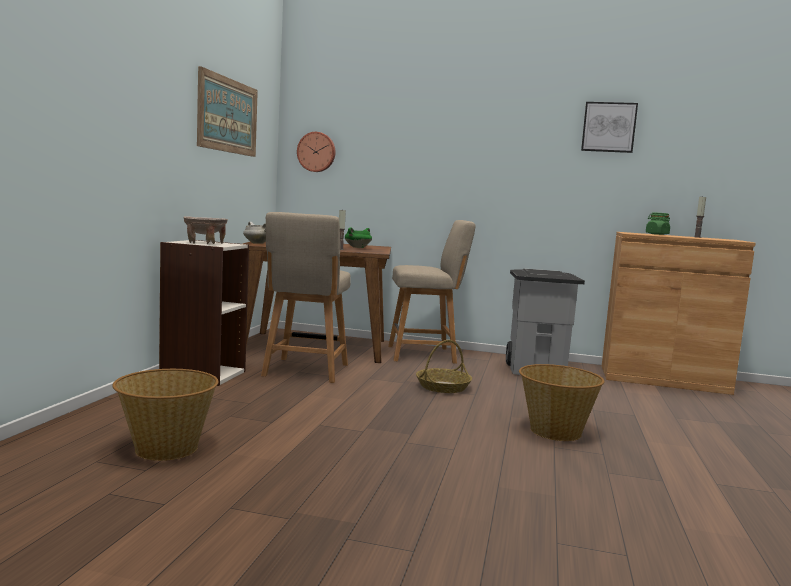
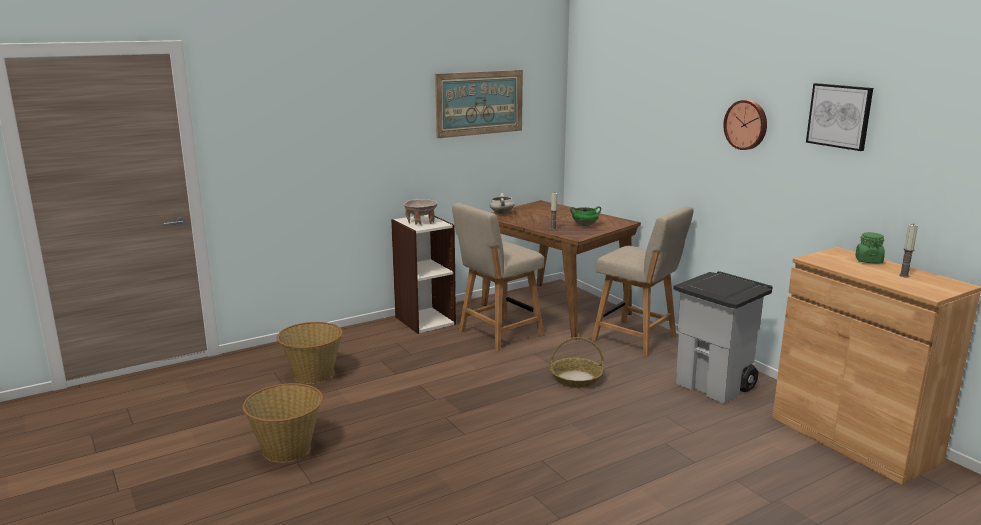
camera: 45 degrees right, 10 degrees up
(316, 152) = (590, 119): wall clock -> wall clock (746, 124)
(555, 431) = (575, 448): basket -> basket (287, 449)

